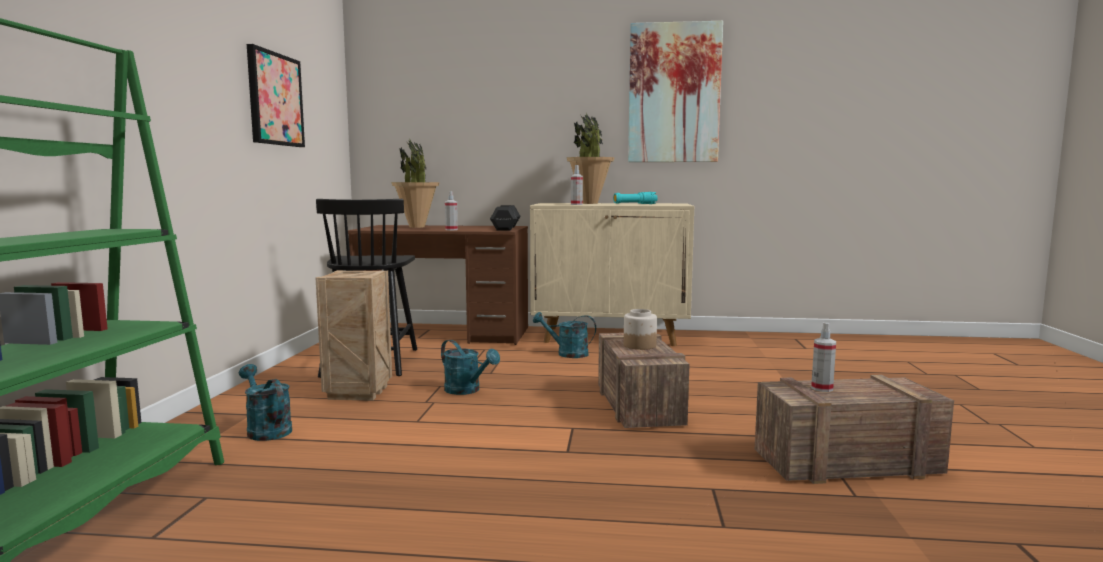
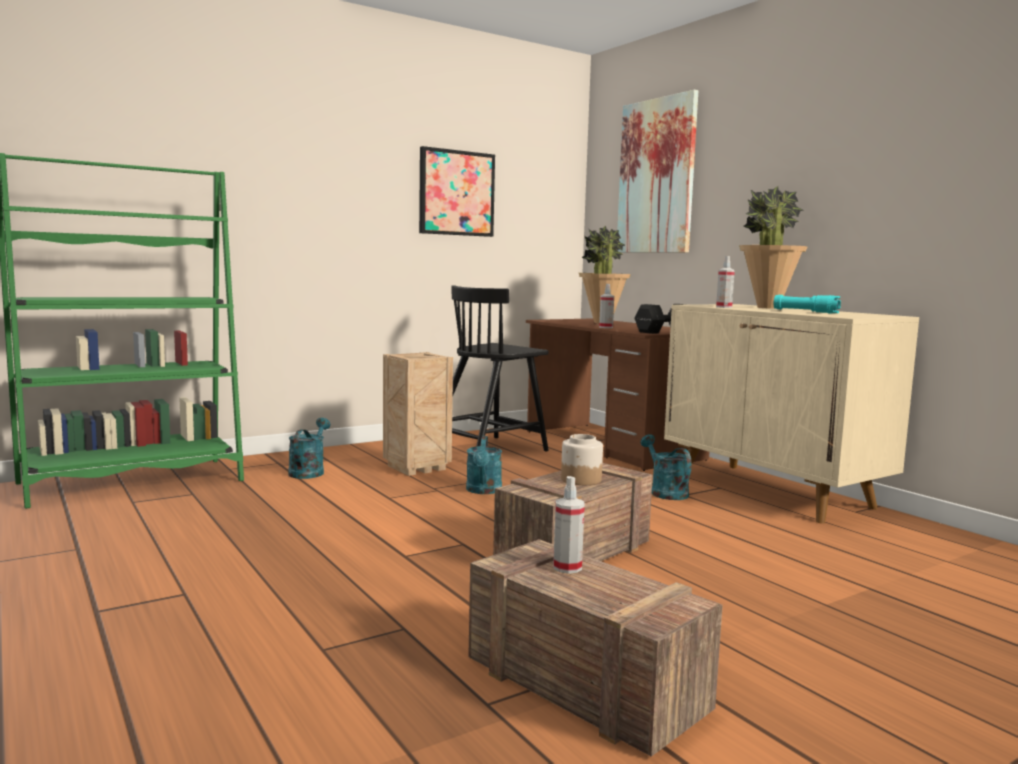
camera: 50 degrees right, 0 degrees up
(674, 93) = (915, 147): picture -> picture (656, 176)

